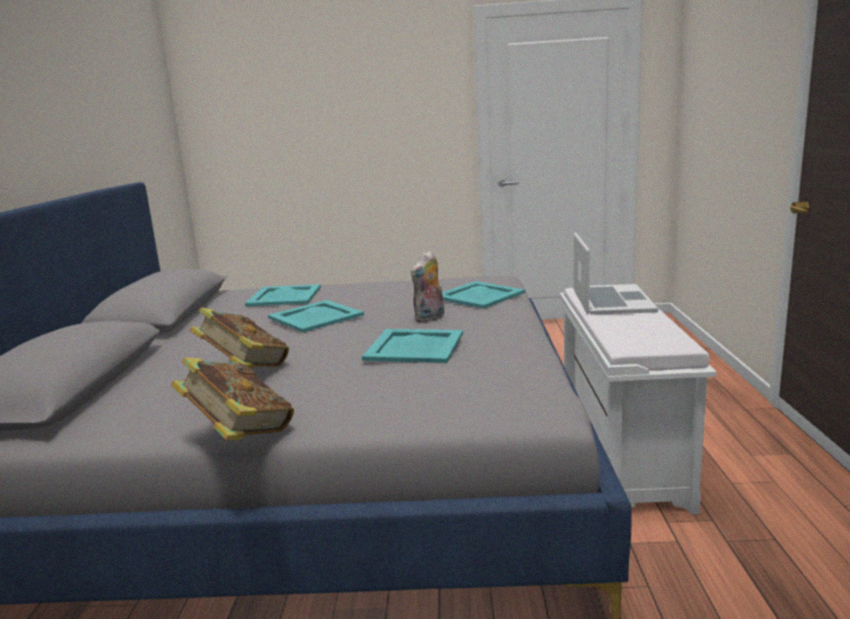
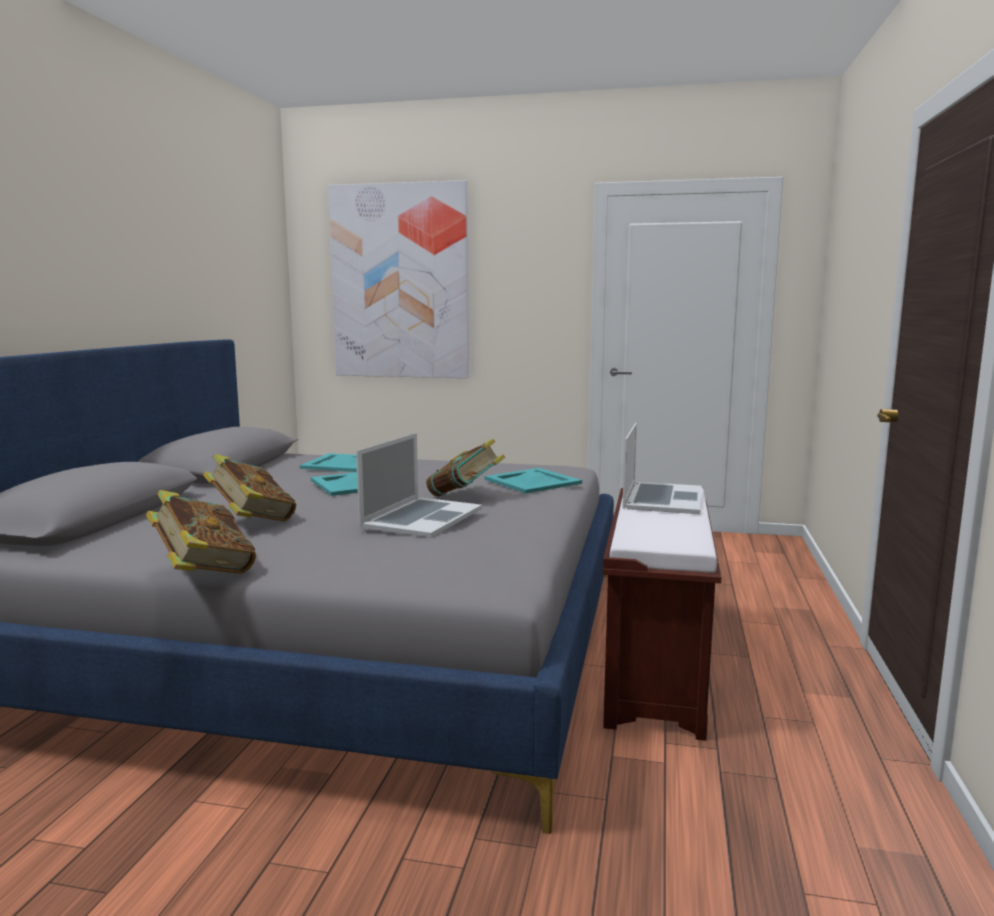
camera: 10 degrees right, 5 degrees down
(290, 111) = (400, 282): none -> picture
(414, 346) = (421, 517): turquoise tray -> laptop
(430, 318) = (465, 497): plush toy -> book
(619, 453) = (654, 669): white bench -> brown bench

